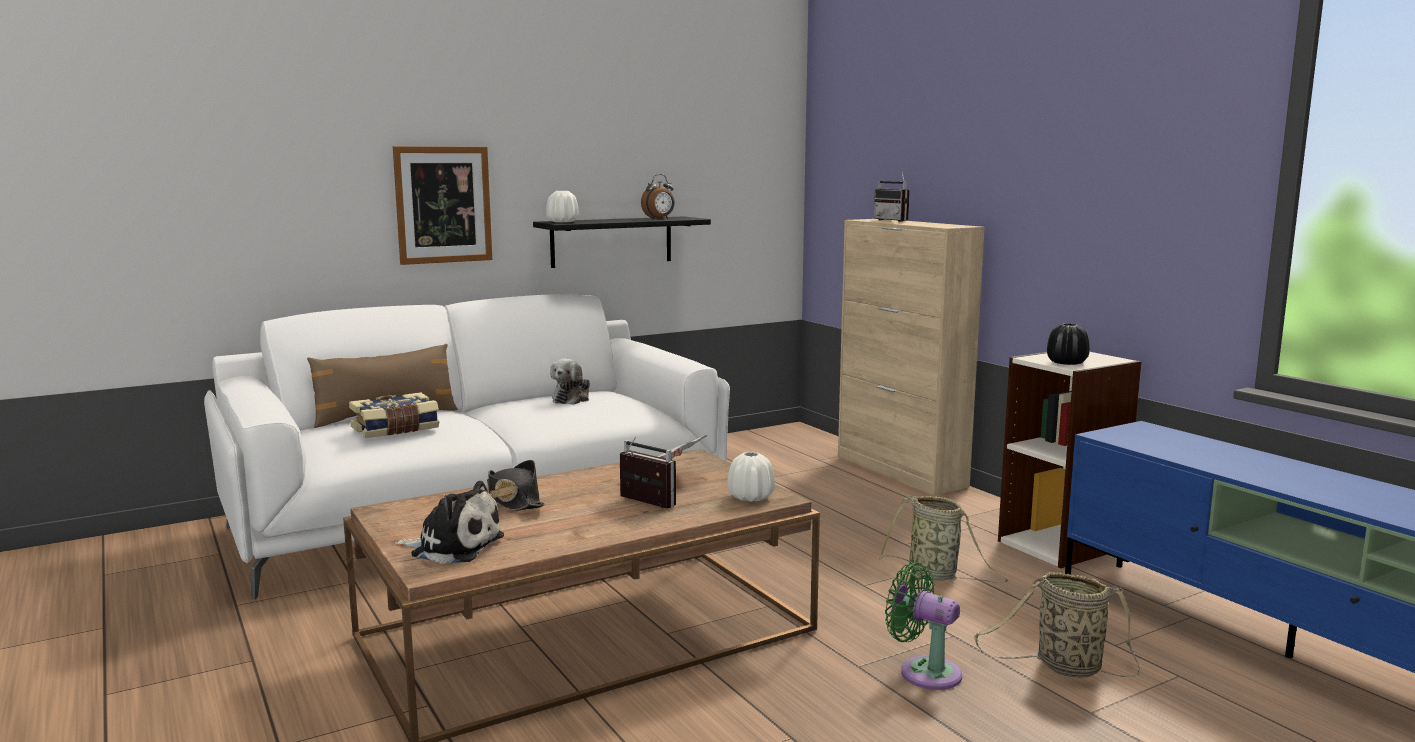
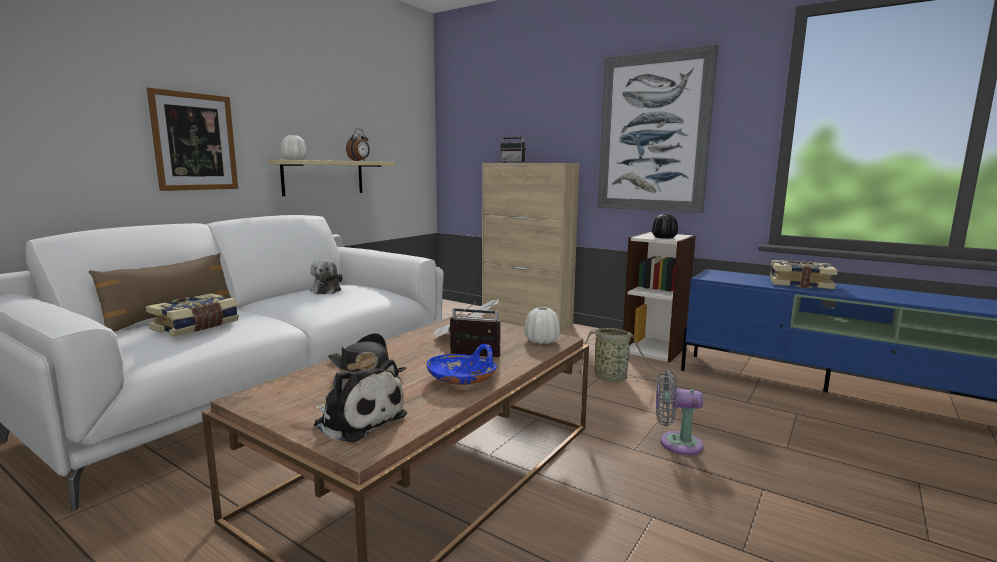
camera: 25 degrees left, 0 degrees up
(453, 546) = (358, 419): plush toy -> plush toy turned 45 degrees clockwise
(599, 526) = (463, 379): none -> blue bowl
(612, 241) = (323, 177): black shelf -> beige shelf
(924, 672) = (676, 443): green fan -> grey fan
(1063, 667) = (741, 422): basket -> none
(1088, 184) = (653, 133): none -> picture
(1253, 464) = (800, 284): none -> book

